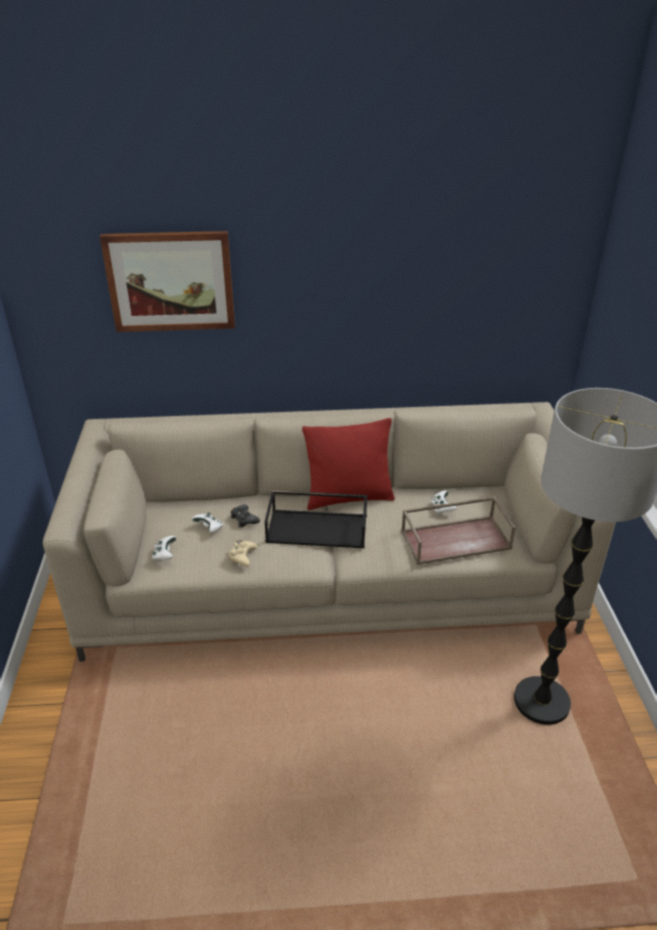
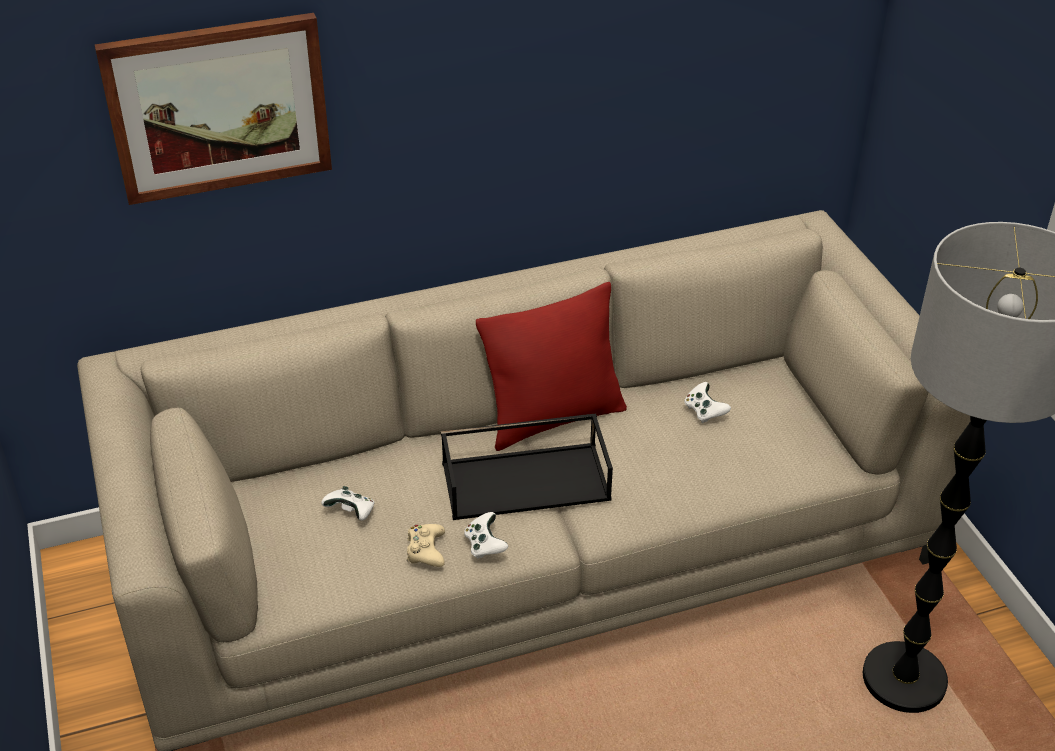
camera: 15 degrees left, 5 degrees up
(165, 555) = (297, 572): white game controller -> white game controller (485, 545)
(244, 519) = (402, 486): black game controller -> none
(456, 539) = (744, 459): brown tray -> none

